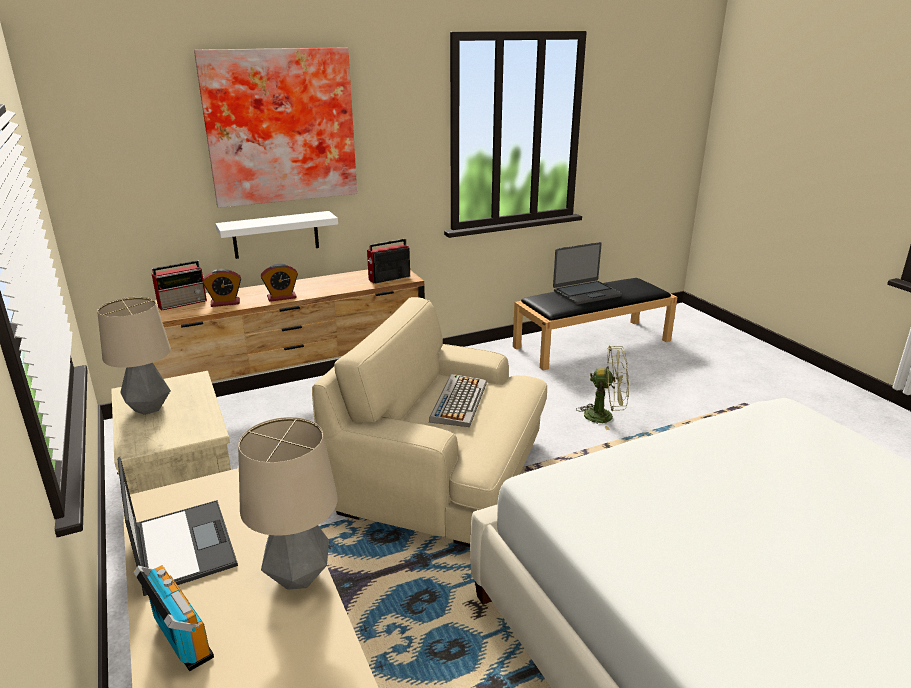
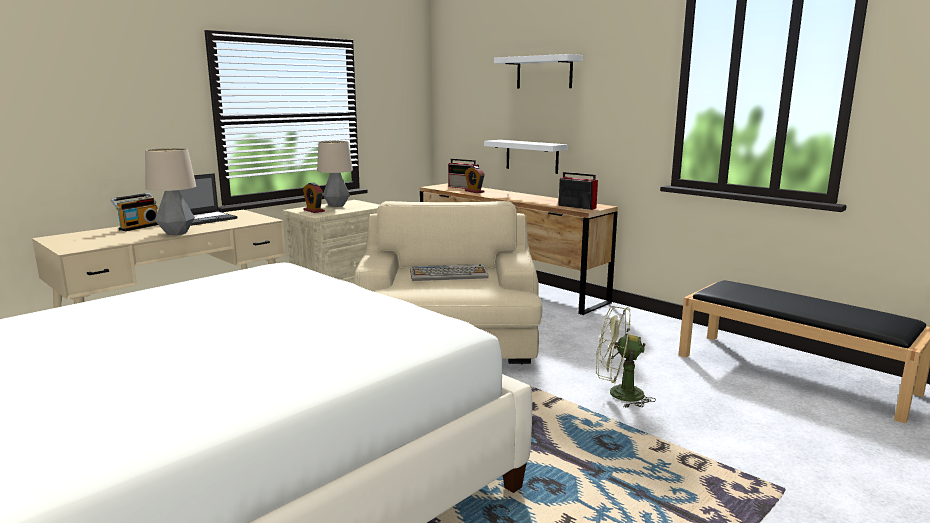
camera: 70 degrees right, 10 degrees down
(280, 126) = (544, 72): picture -> white shelf
(281, 297) = (499, 196): alarm clock -> alarm clock (314, 211)
(586, 293) = (789, 299): laptop -> none
(605, 416) = (618, 394): green fan -> green fan turned 105 degrees clockwise

